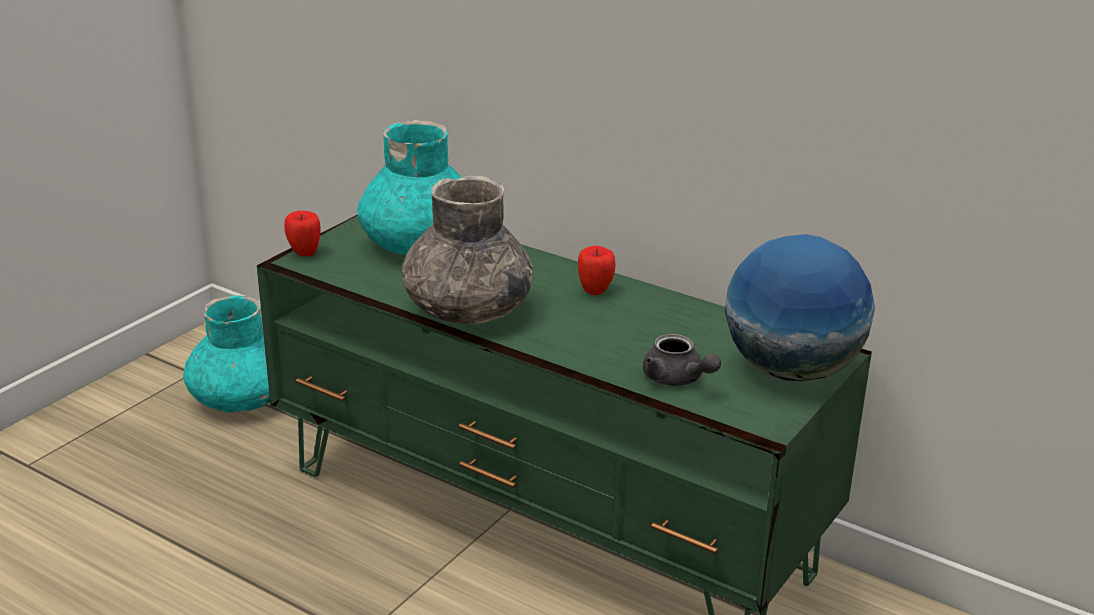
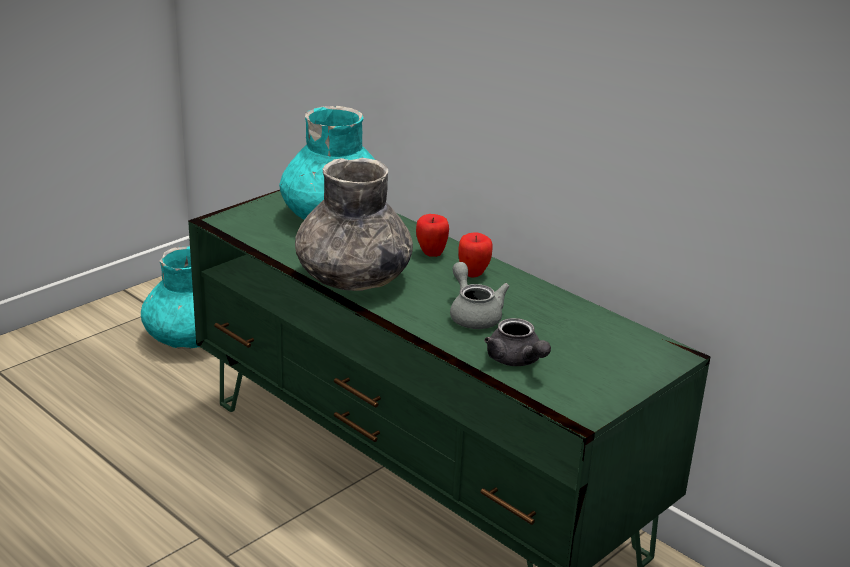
camera: 10 degrees right, 0 degrees up
(304, 253) = (232, 214): apple -> apple (431, 254)
(613, 336) = (473, 315): none -> grey teapot
(791, 370) = (626, 365): globe -> none

